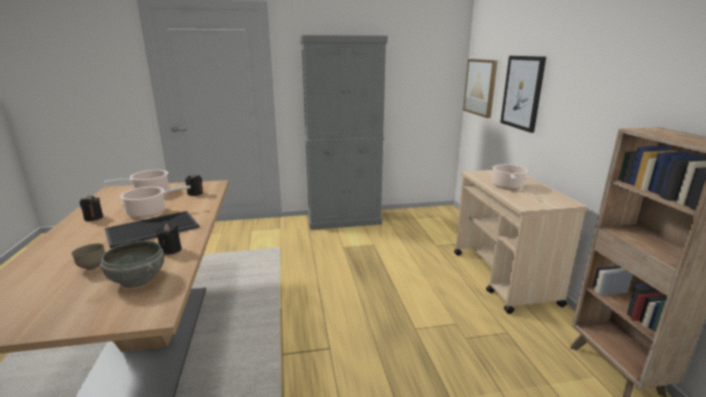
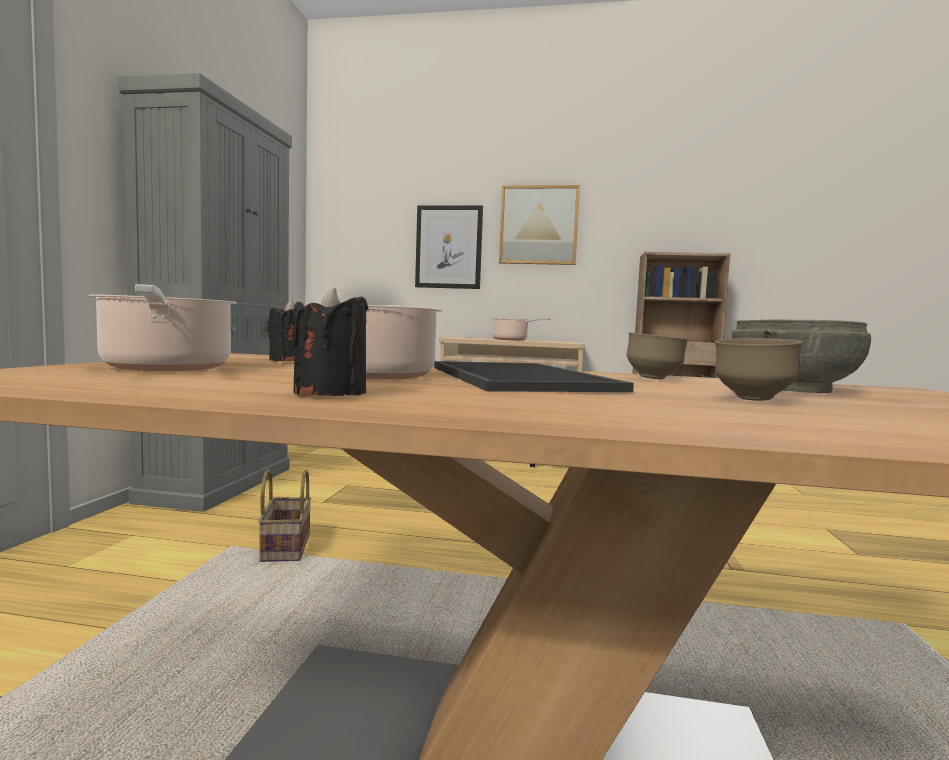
camera: 70 degrees left, 15 degrees down
(171, 250) = (654, 378): black candle -> brown bowl
(285, 257) = (285, 547): none -> basket
(480, 87) = (352, 248): picture -> picture (538, 225)

